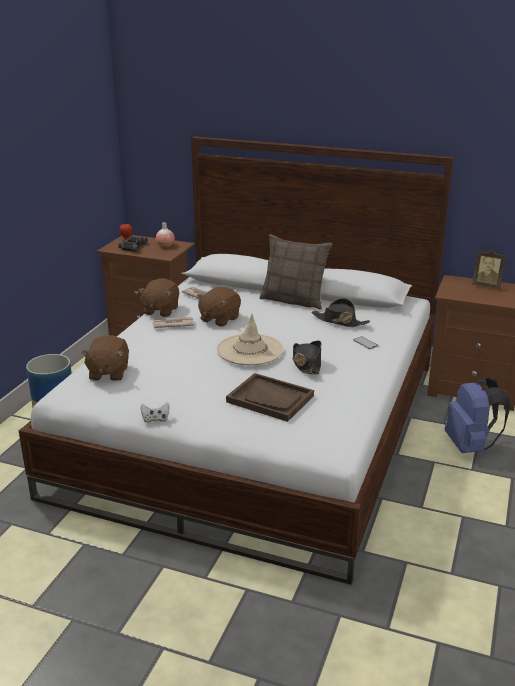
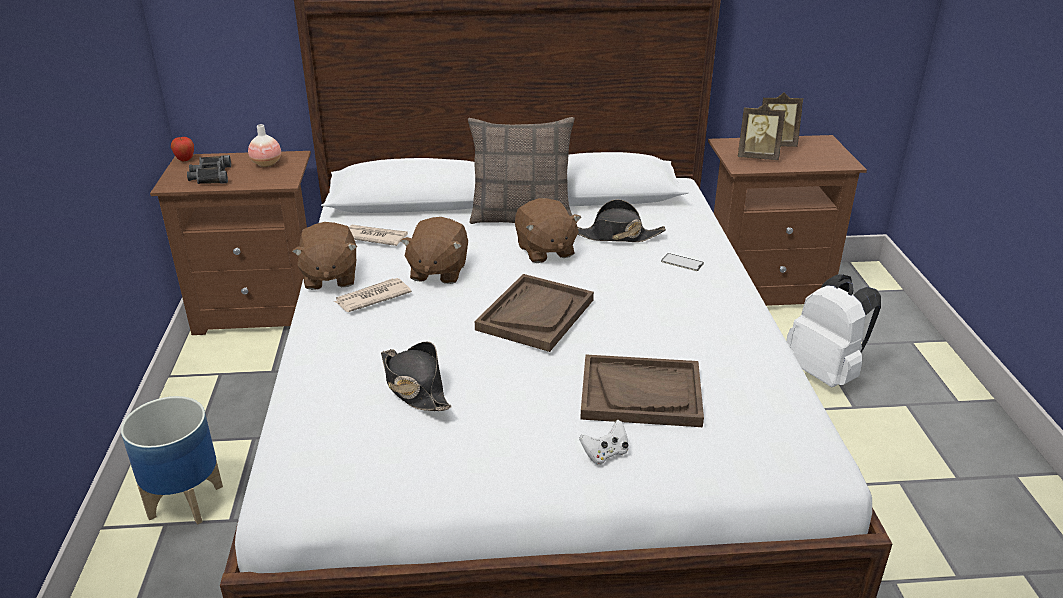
camera: 25 degrees left, 5 degrees up
(108, 373) = (338, 420): brown plush toy -> brown plush toy (545, 251)
(155, 419) = (495, 489): white game controller -> white game controller (605, 454)
(249, 350) = (535, 314): beige hat -> brown tray
(306, 363) = (636, 316): black hat -> black hat (414, 386)
(464, 291) = (757, 157): none -> picture frame
(470, 446) = (825, 373): blue backpack -> white backpack

